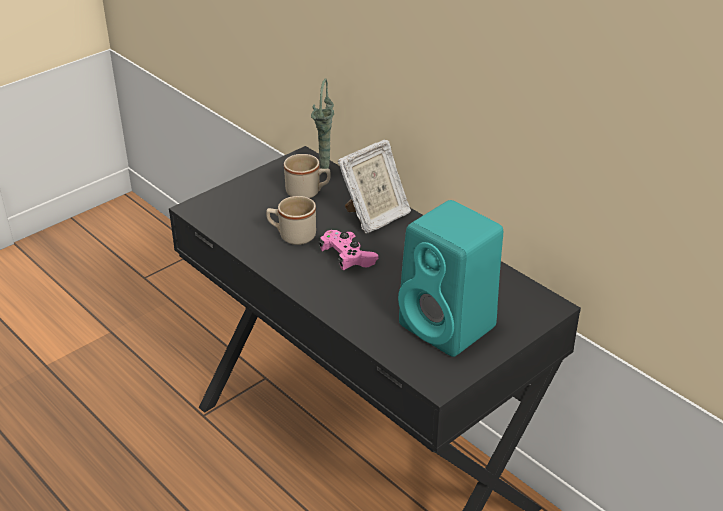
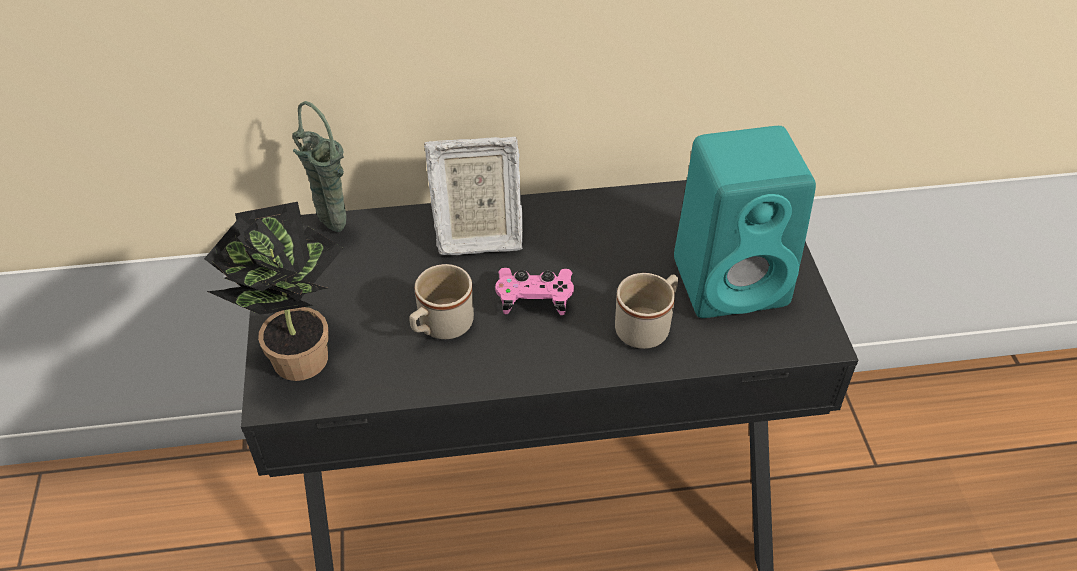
camera: 55 degrees left, 10 degrees up
(228, 201) = (296, 353): none -> potted plant
(308, 192) = (364, 267): beige mug -> beige mug (647, 326)
(374, 217) = (477, 235): picture frame -> picture frame turned 90 degrees clockwise

